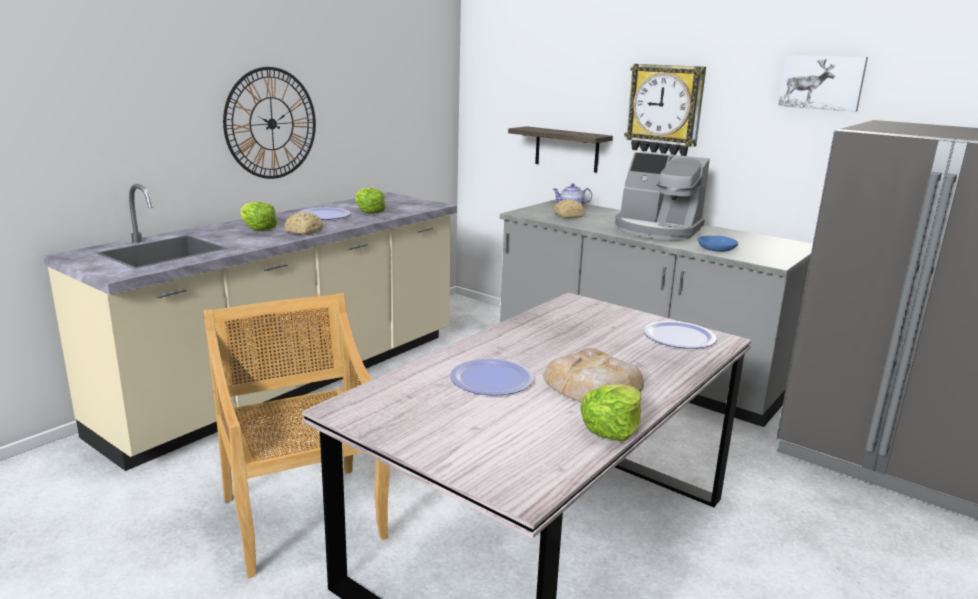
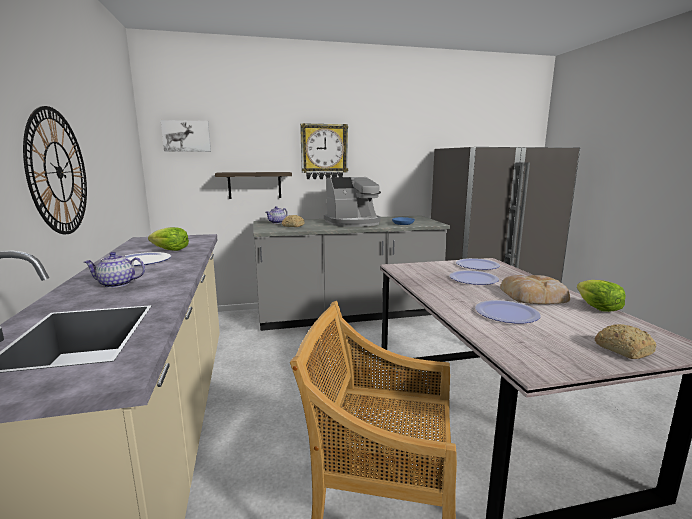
camera: 50 degrees left, 5 degrees down
(257, 228) = (116, 284): lettuce -> teapot
(305, 231) = (173, 273): bread -> bread (622, 349)
(602, 345) = (473, 279): none -> plate
(822, 82) = (408, 131): picture -> picture (186, 136)

